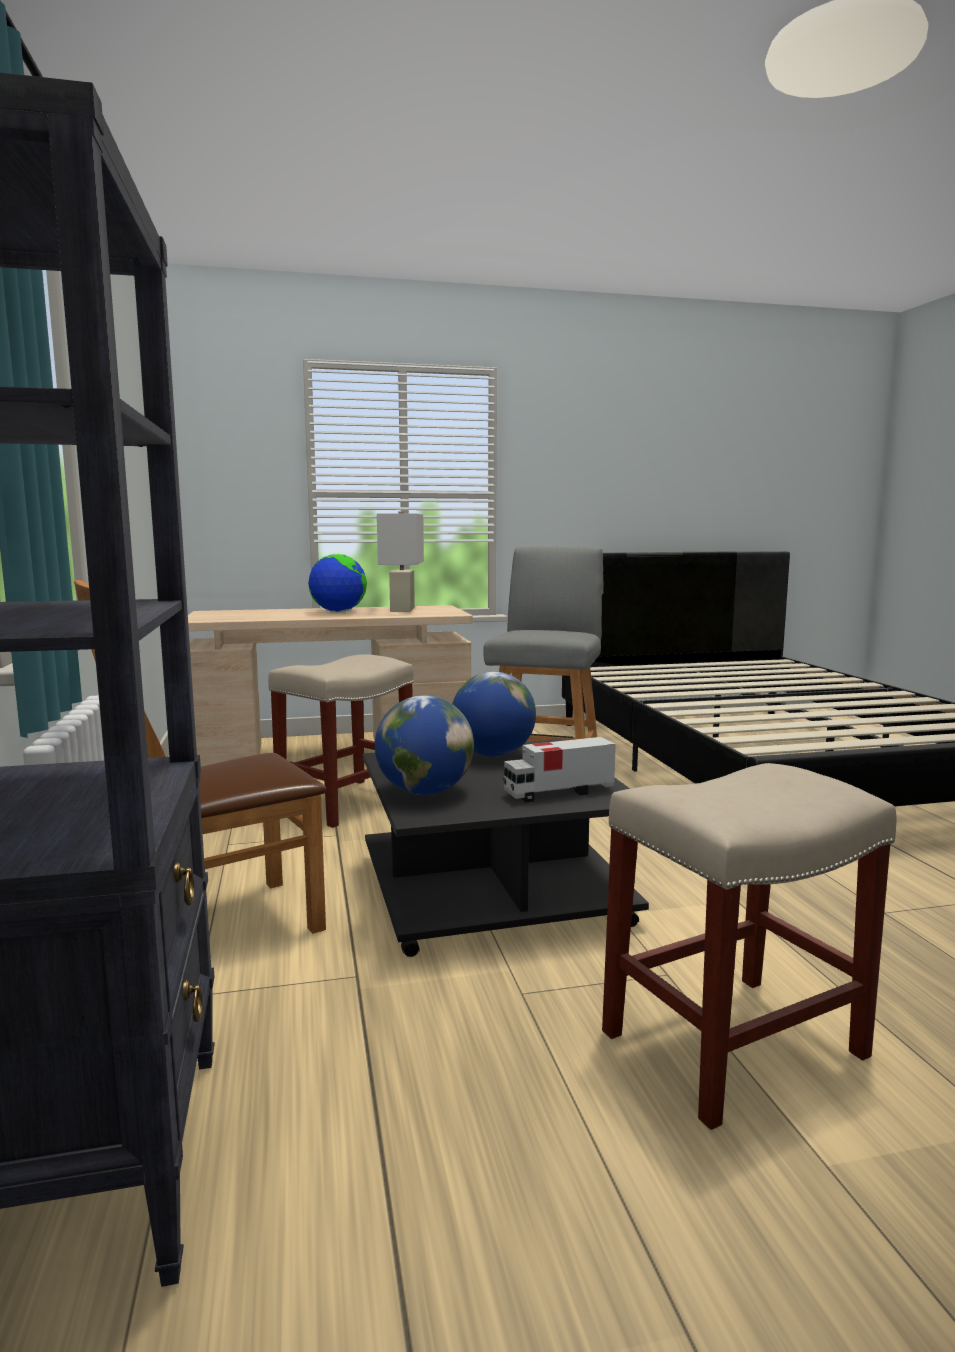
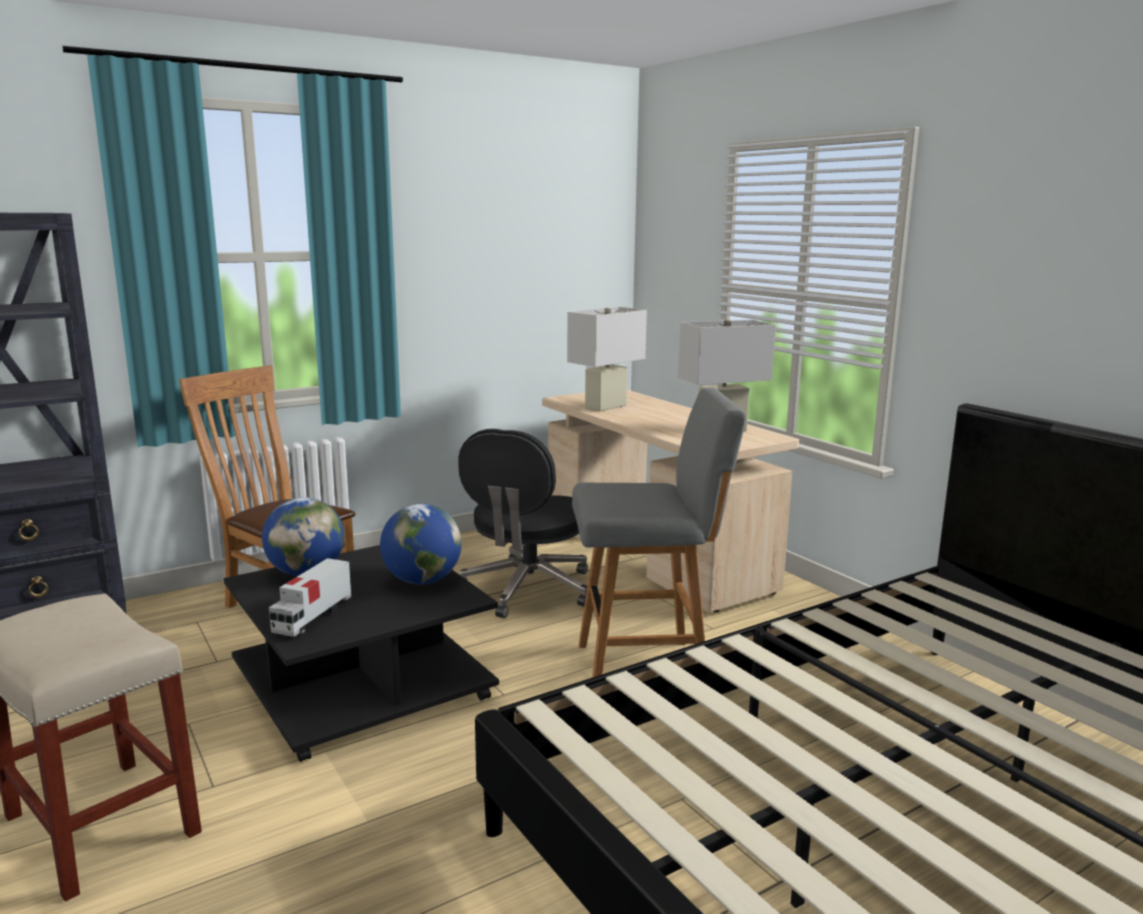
camera: 70 degrees right, 5 degrees up
(265, 616) = (605, 407): none -> white table lamp
(338, 612) = (668, 417): globe -> none
(345, 803) = (527, 590): beige stool -> black office chair
(558, 792) = (312, 618): toy truck -> toy truck turned 120 degrees counterclockwise

